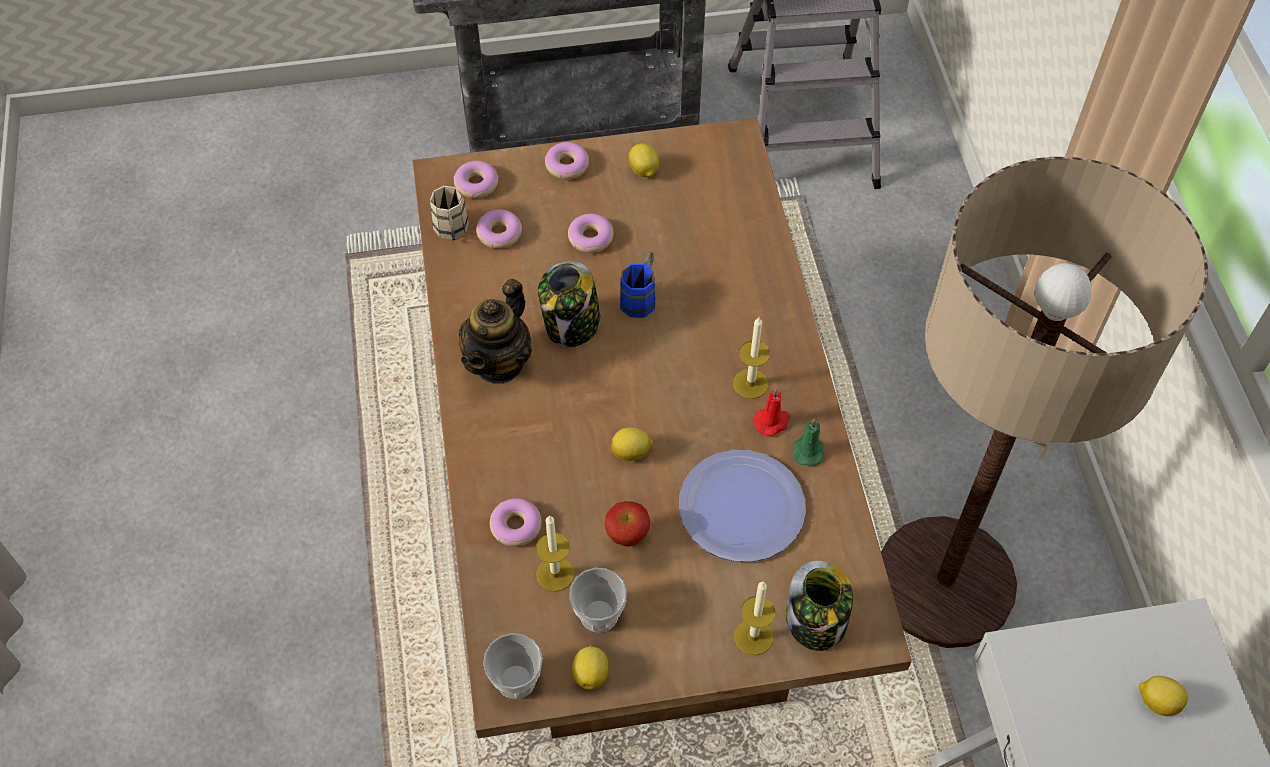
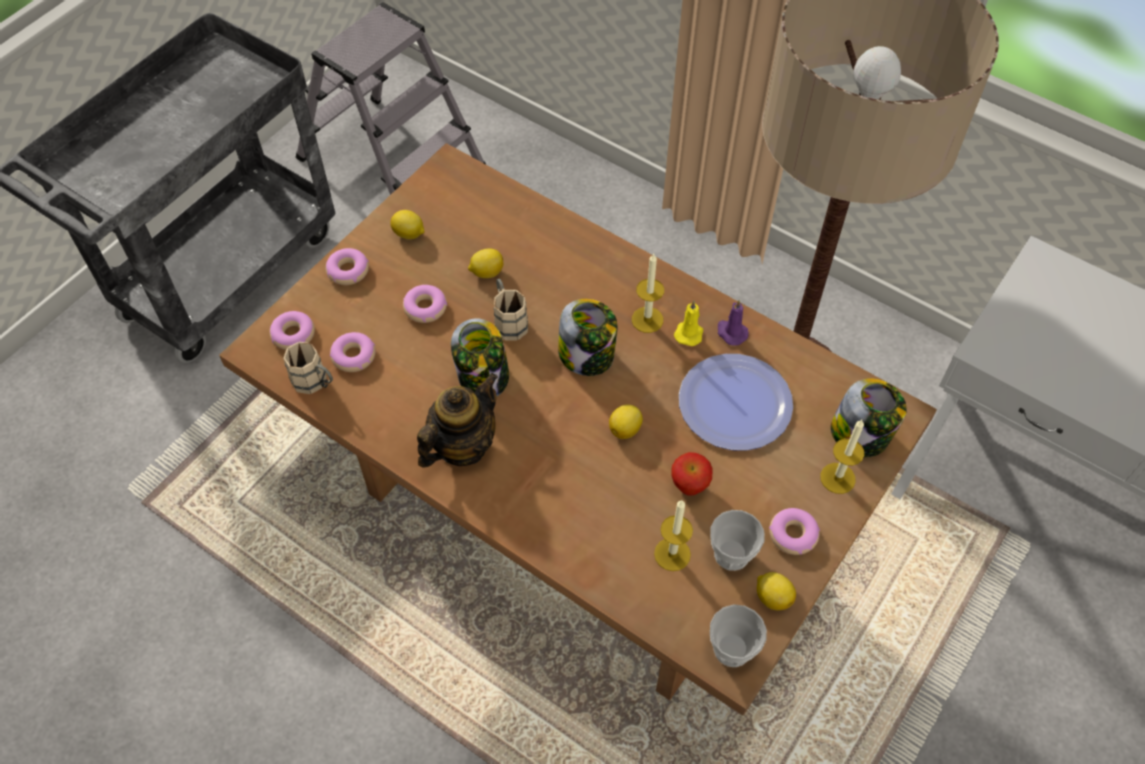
camera: 45 degrees left, 0 degrees up
(499, 362) = (462, 445): teapot -> teapot turned 120 degrees counterclockwise
(516, 526) = (608, 547): donut -> donut (793, 535)
(641, 296) = (508, 320): blue mug -> beige mug
(669, 373) = (587, 355): none -> jar
(772, 421) = (689, 333): red candle -> yellow candle
(808, 450) = (731, 332): green candle -> purple candle
(1157, 701) = (1077, 314): lemon -> lemon (486, 272)

